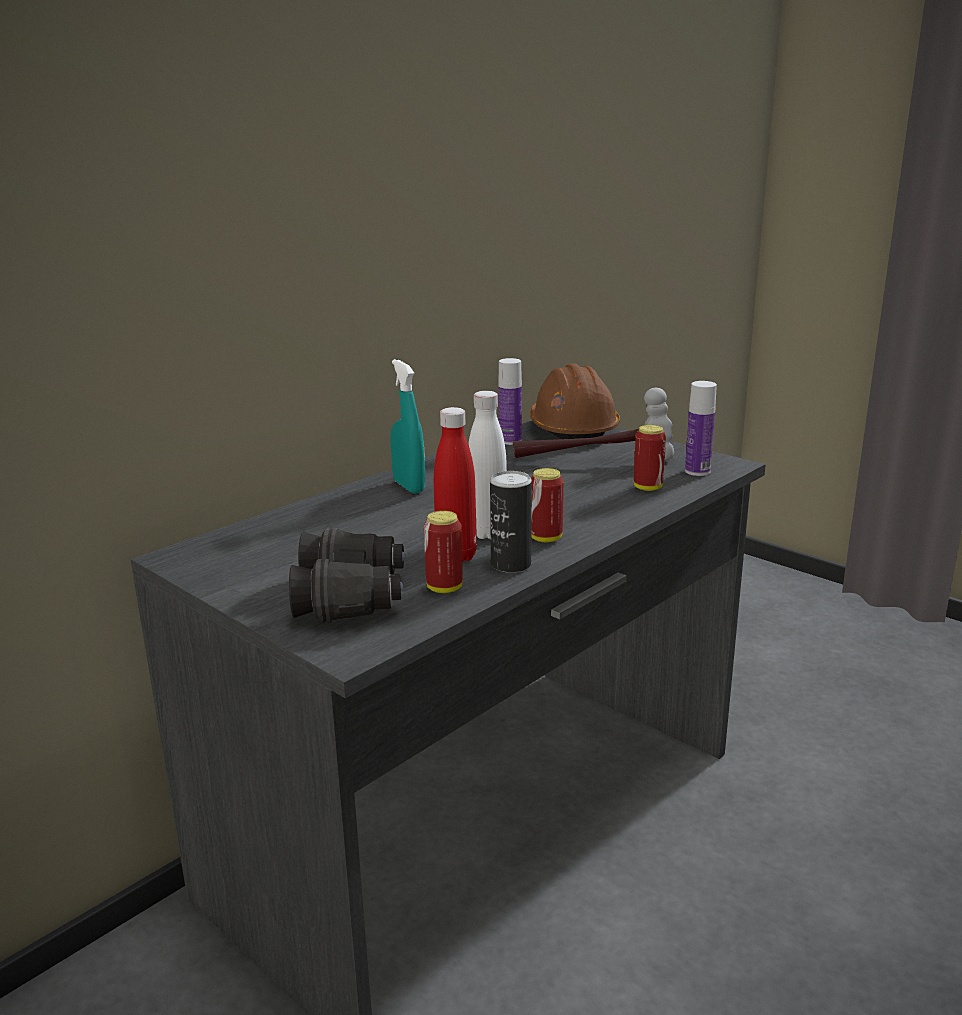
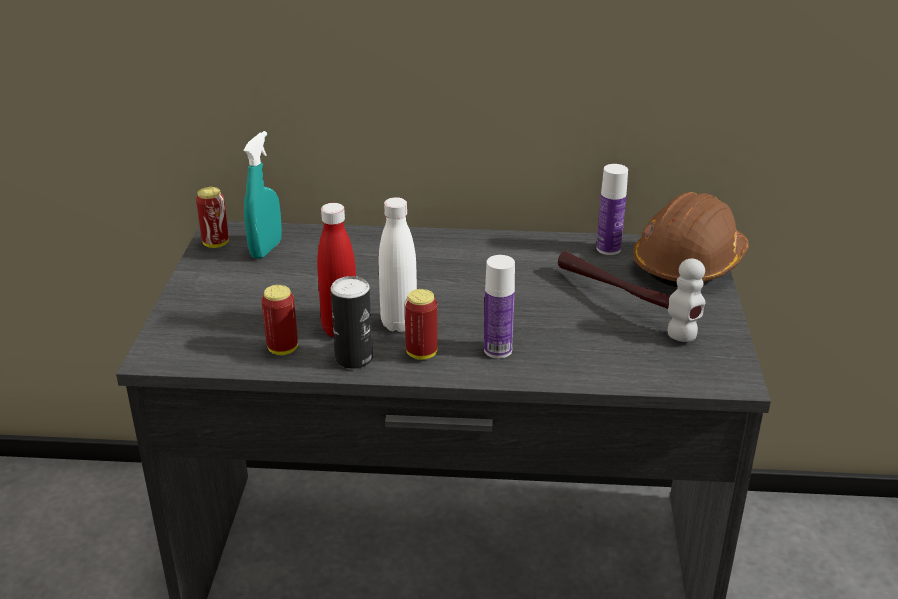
camera: 50 degrees right, 10 degrees up
(351, 597) = (230, 320): black binoculars -> none
(409, 486) = (443, 252): turquoise spray bottle -> turquoise spray bottle (266, 249)
(648, 487) = (600, 358): can -> can (216, 243)
(697, 471) = (683, 369): bottle -> bottle (498, 350)

